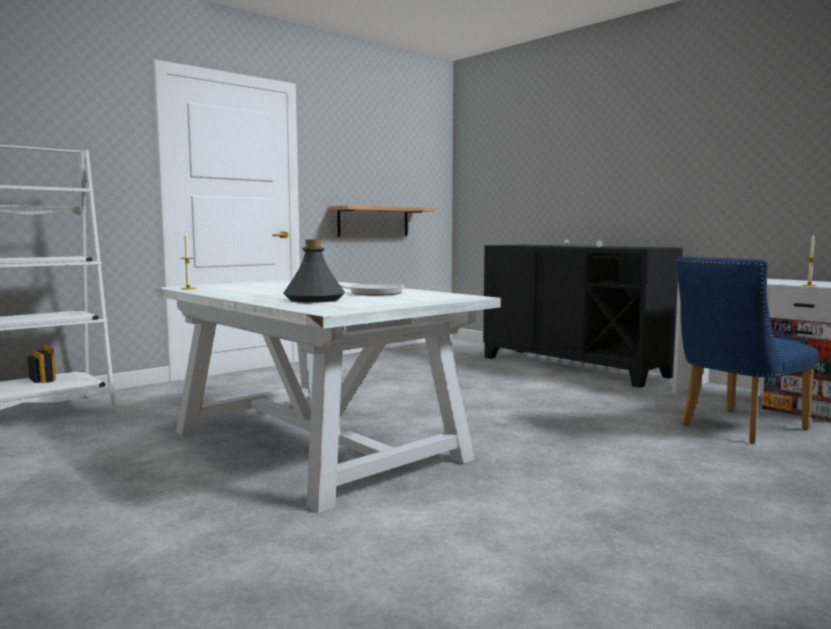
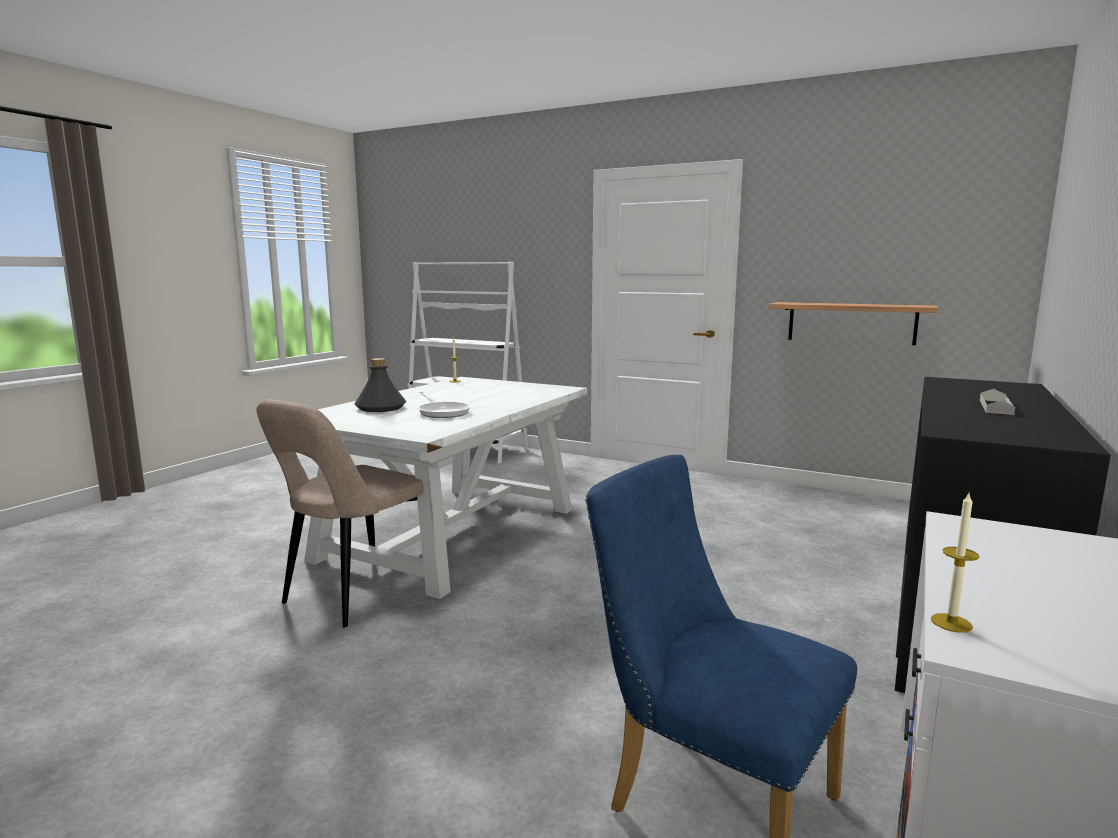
camera: 70 degrees right, 5 degrees up
(438, 490) = (355, 594): none -> beige chair

